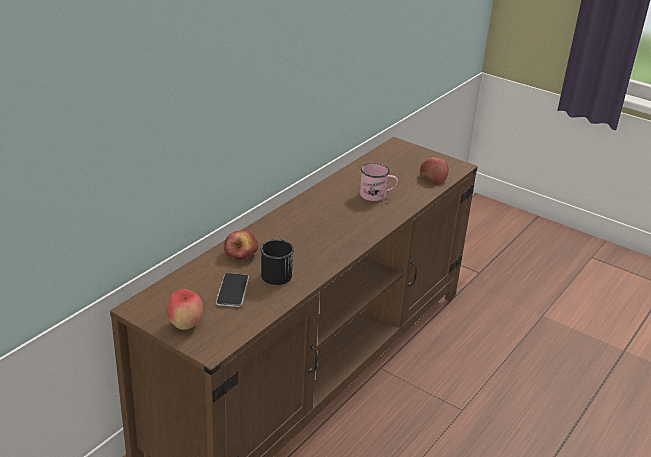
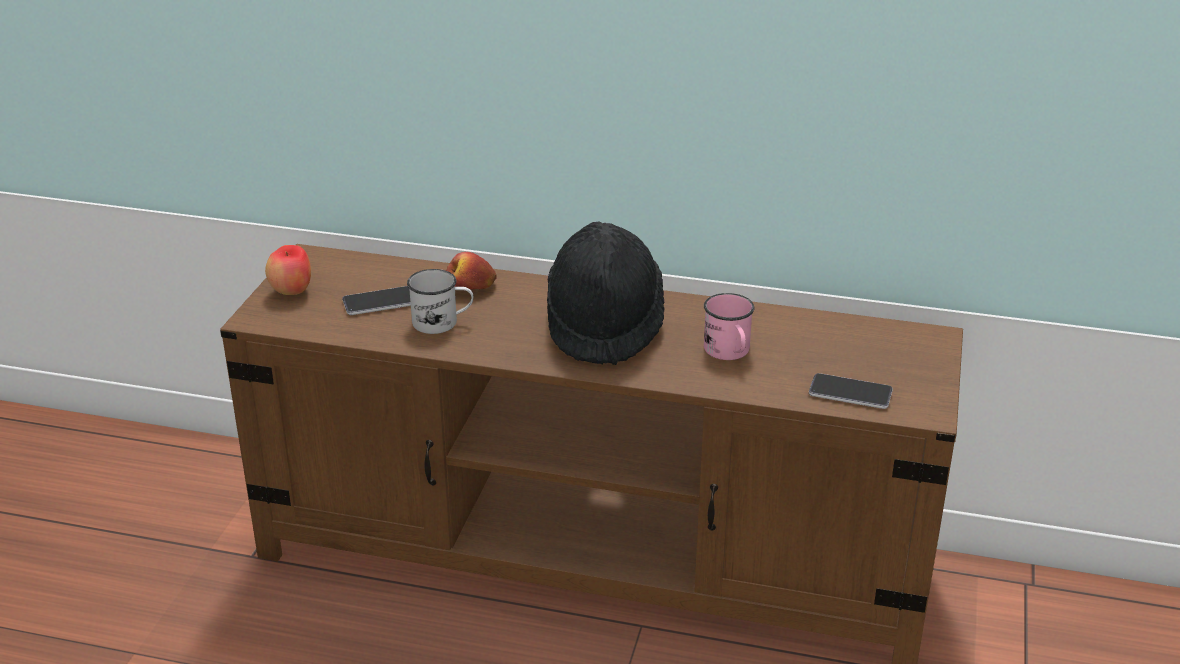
camera: 70 degrees right, 0 degrees up
(278, 273) = (442, 322): black mug -> white mug
(323, 221) = (604, 325): none -> black hat
(433, 177) = (850, 393): apple -> phone

